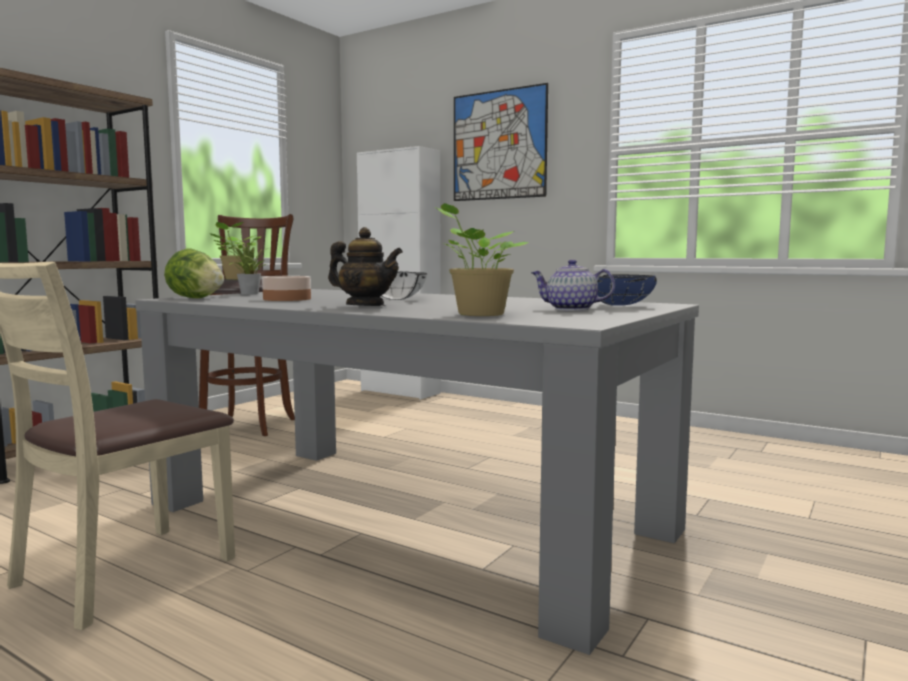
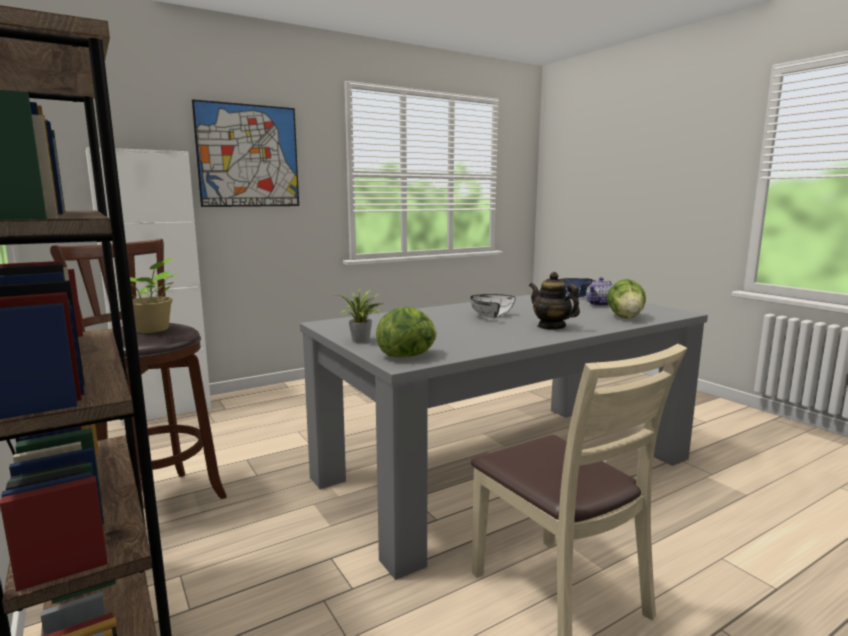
camera: 65 degrees left, 5 degrees up
(287, 299) = (458, 335): bowl -> none
(365, 306) = (551, 327): teapot -> teapot turned 90 degrees counterclockwise
(477, 314) = (625, 317): potted plant -> lettuce

